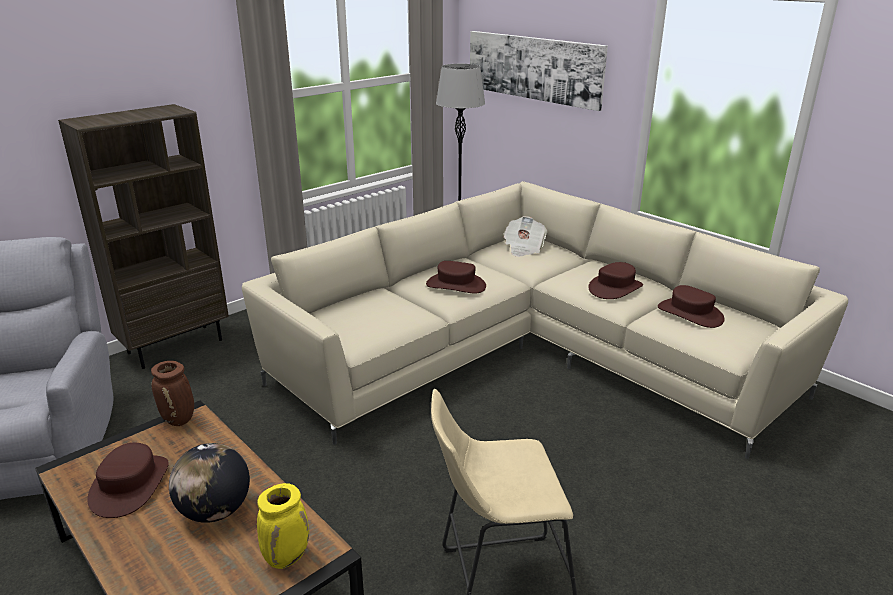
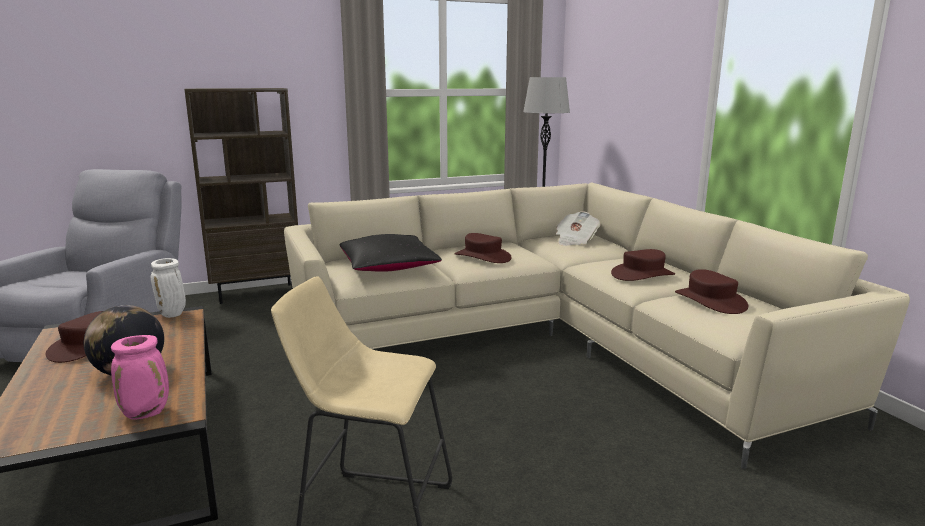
camera: 20 degrees right, 10 degrees down
(179, 420) = (173, 314): brown vase -> white vase
(287, 556) = (147, 413): yellow vase -> pink vase
(376, 316) = (388, 267): none -> black pillow
(533, 68) = (617, 79): picture -> none

